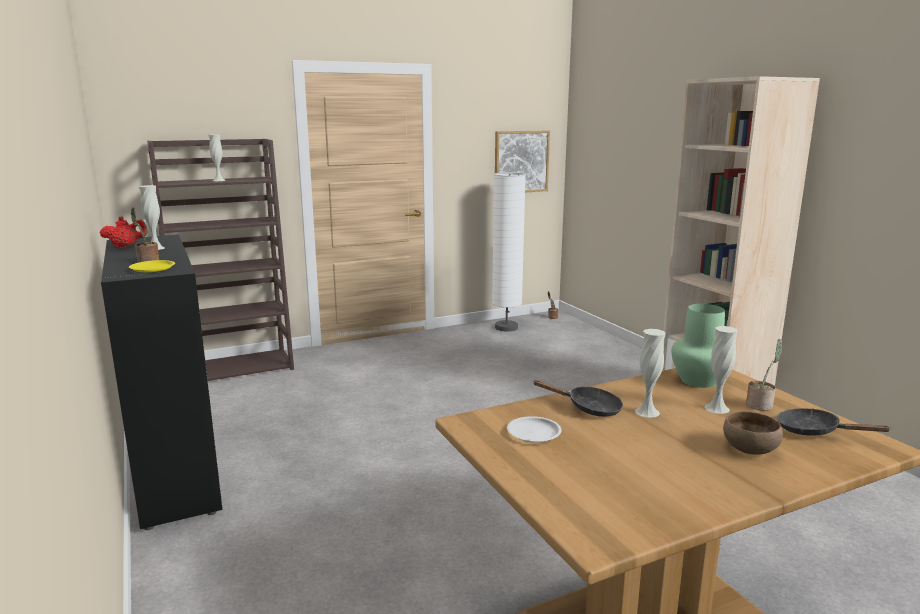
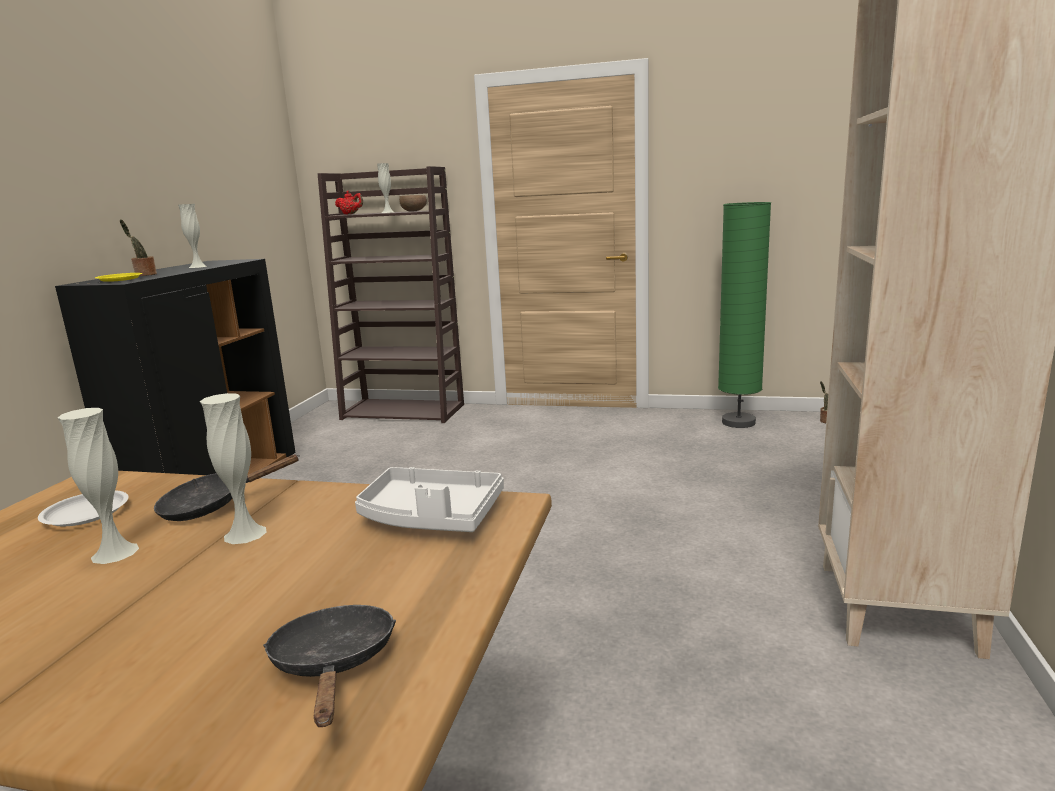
camera: 40 degrees right, 0 degrees up
(126, 246) = (190, 265): red teapot -> red teapot (350, 214)
(506, 327) = (738, 422): white floor lamp -> green floor lamp
(521, 161) = (790, 187): picture -> none
(588, 408) = (212, 505): black frying pan -> black frying pan turned 90 degrees clockwise
(698, 381) = (431, 517): green vase -> white tray
(717, 408) = (331, 563): white vase -> white vase (115, 553)
(749, 449) = (172, 641): brown bowl -> brown bowl (414, 211)
(760, 405) = (399, 585): potted plant -> none

